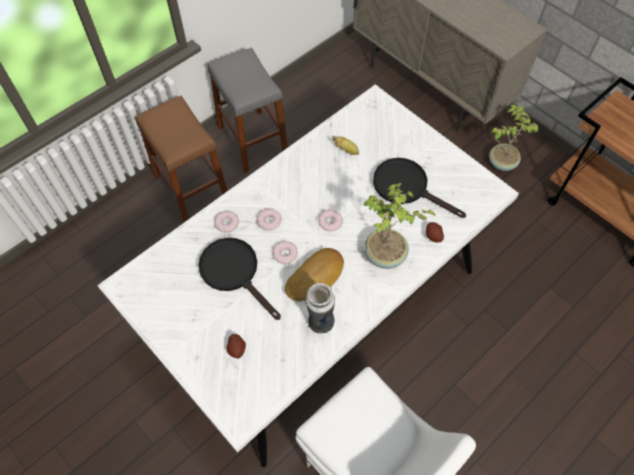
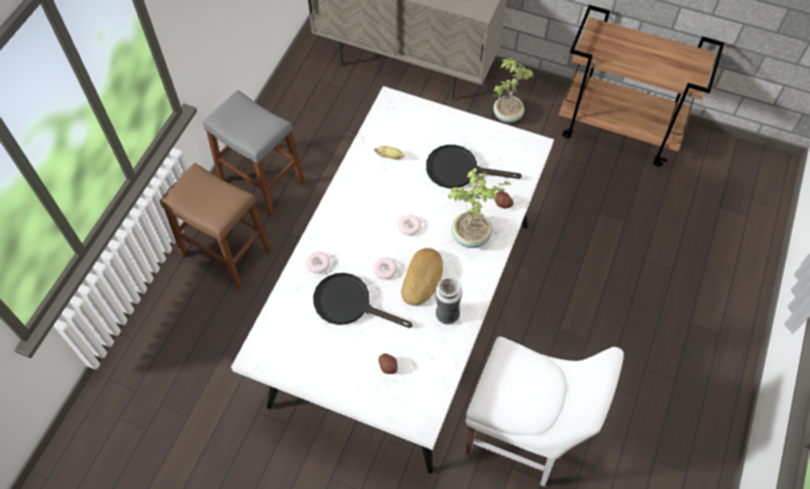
camera: 25 degrees left, 0 degrees up
(269, 221) = (355, 246): donut -> none

